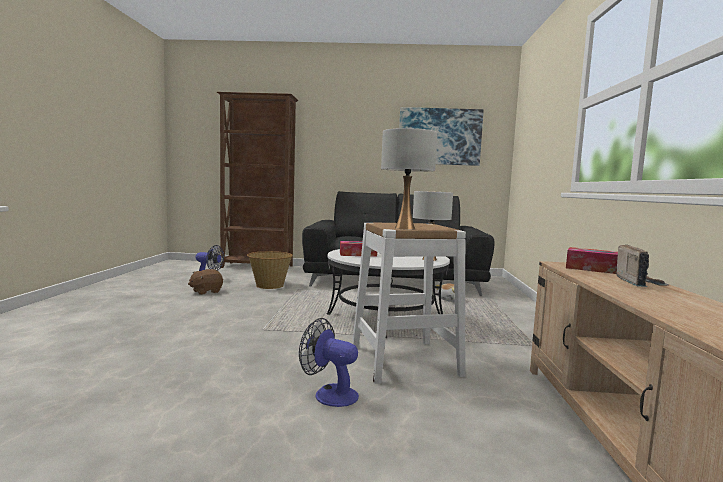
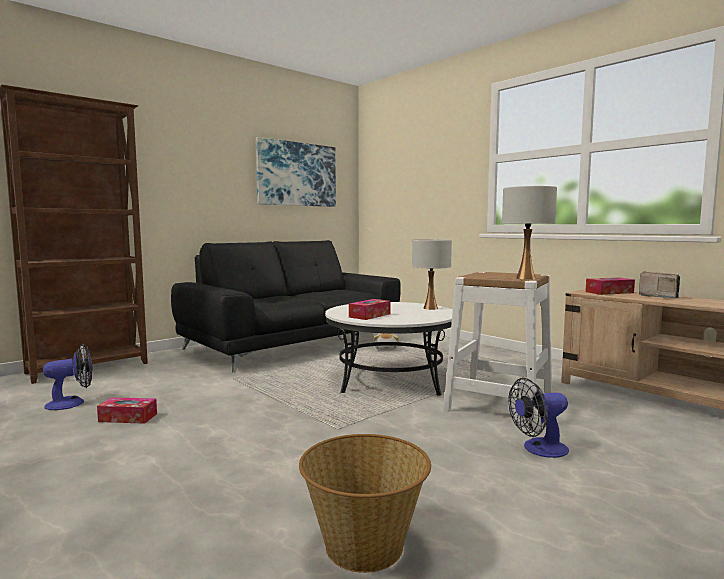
camera: 45 degrees left, 0 degrees up
(206, 291) = (128, 417): brown plush toy -> tissue box
(269, 285) = (187, 385): basket -> basket (364, 547)

